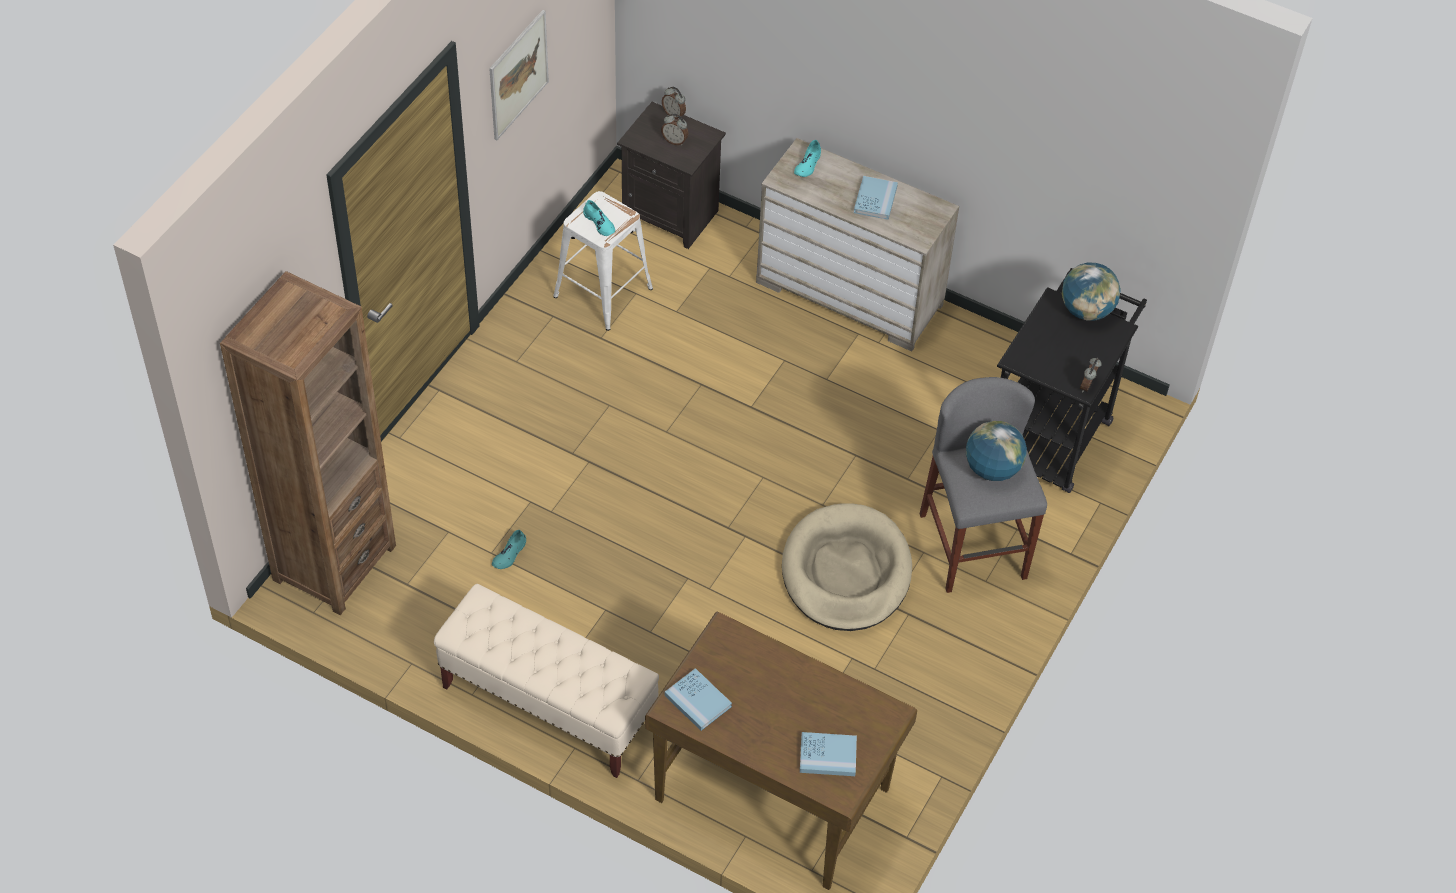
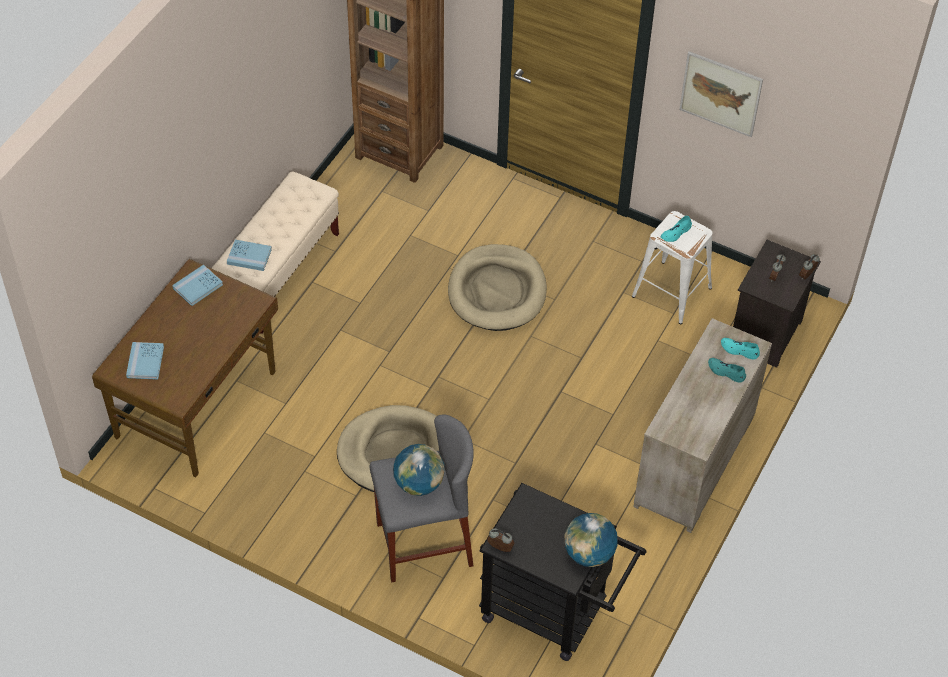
camera: 90 degrees right, 0 degrees up
(509, 554) = (409, 245): turquoise shoe -> turquoise shoe (726, 372)
(593, 462) = (497, 291): none -> beige dog bed
(875, 199) = (704, 398): blue book -> blue book (249, 256)

